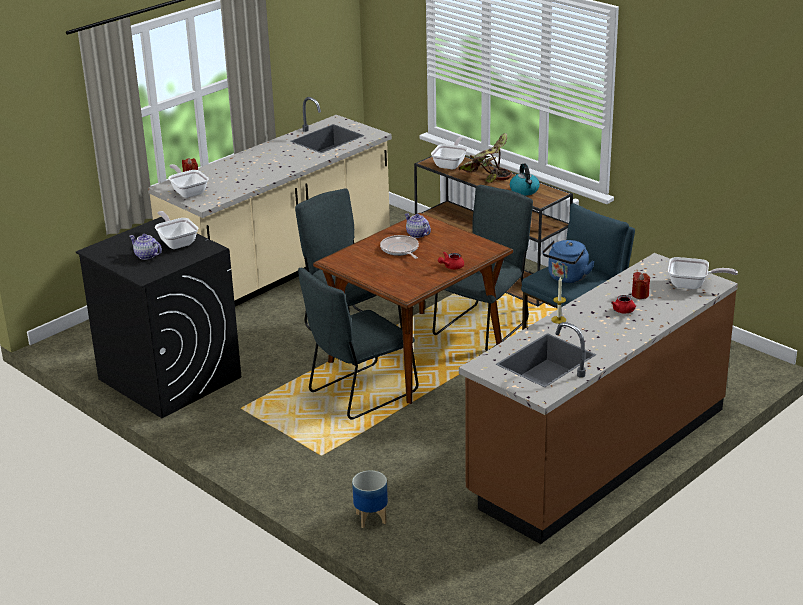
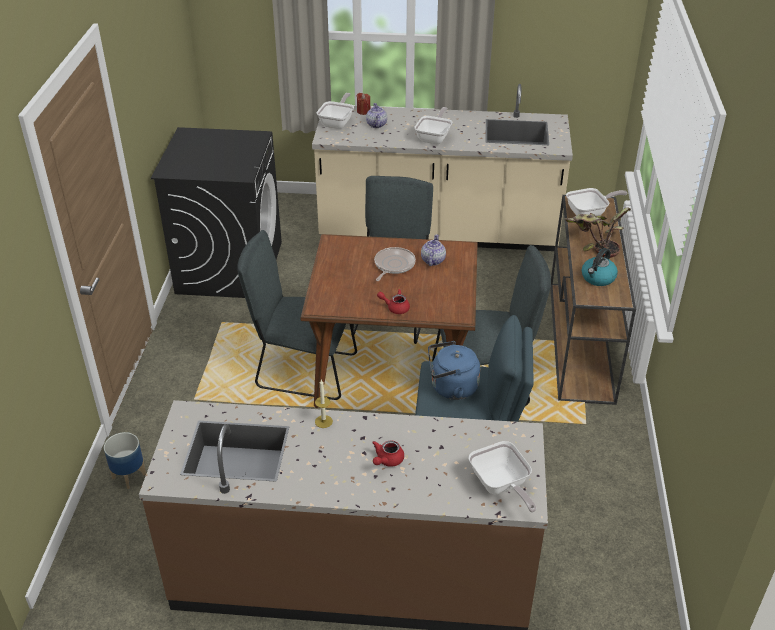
camera: 50 degrees right, 10 degrees up
(146, 256) = (200, 156): teapot -> teapot (376, 124)
(176, 242) = (236, 157): frying pan -> frying pan (434, 137)
(640, 295) = (435, 455): red candle -> none

